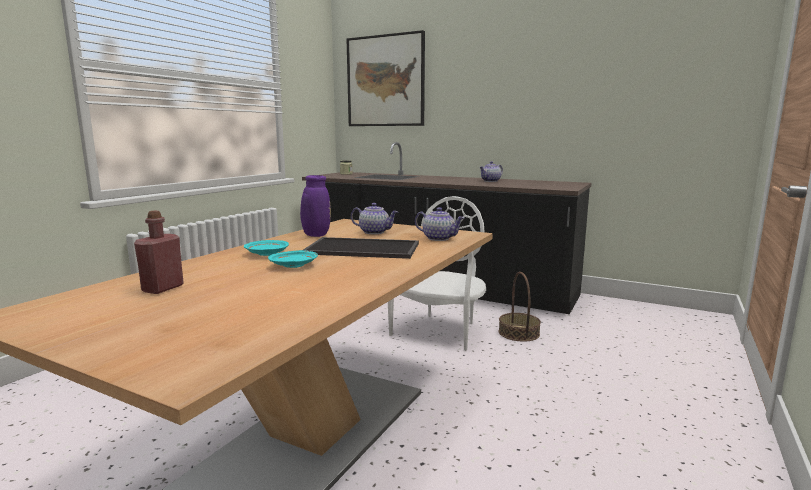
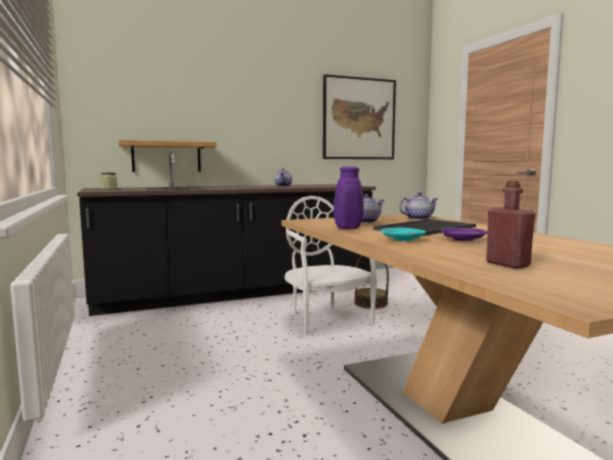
camera: 50 degrees left, 5 degrees down
(294, 265) = (463, 240): turquoise plate -> purple plate
(385, 81) = (139, 85): picture -> picture (359, 119)
(404, 146) = (166, 157): none -> shelf

